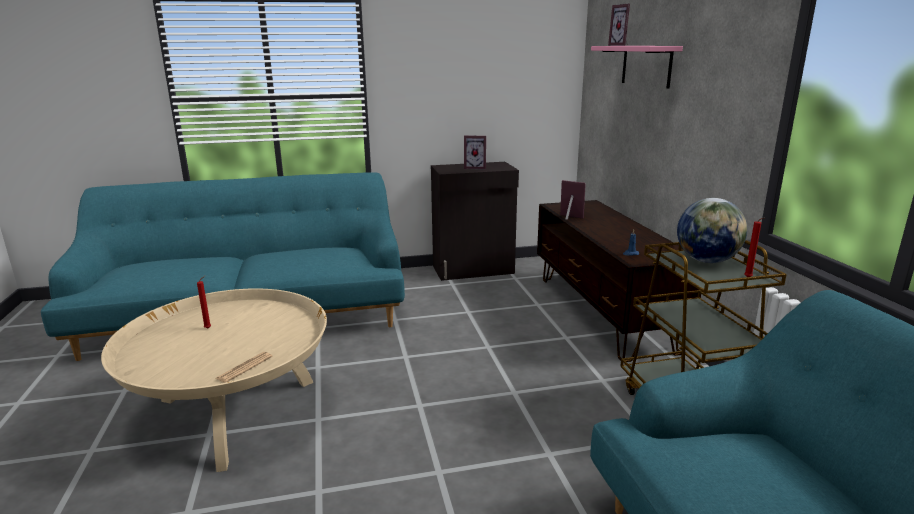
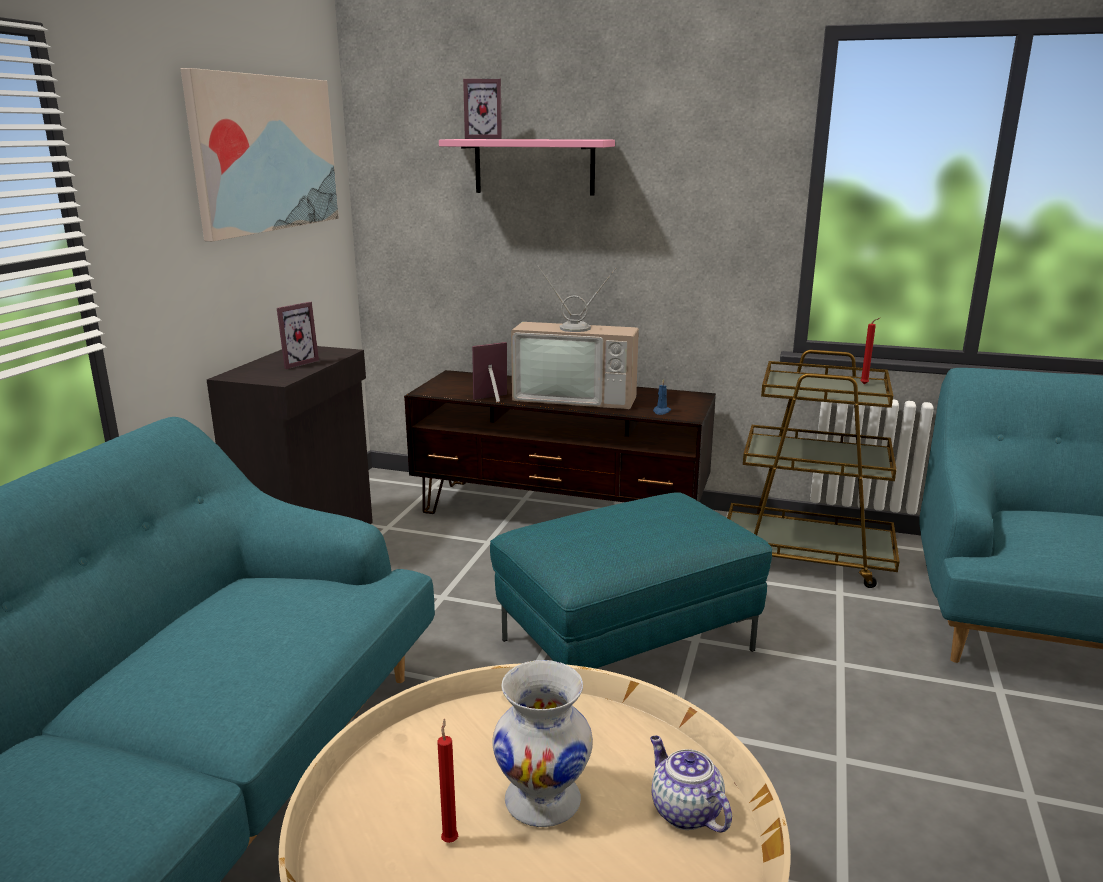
camera: 60 degrees left, 0 degrees up
(239, 338) = (544, 800): none -> white vase
(244, 367) = (684, 811): newspaper -> teapot
(483, 371) = (626, 643): none -> turquoise ottoman
(501, 53) = (265, 154): none -> picture
(613, 231) = (577, 396): none -> television
(707, 261) = (807, 382): globe -> none

